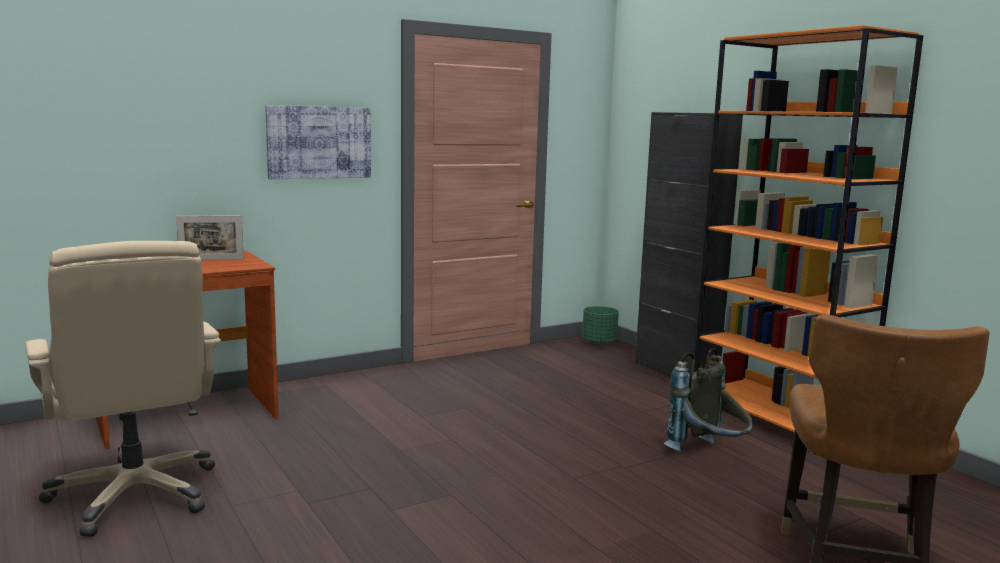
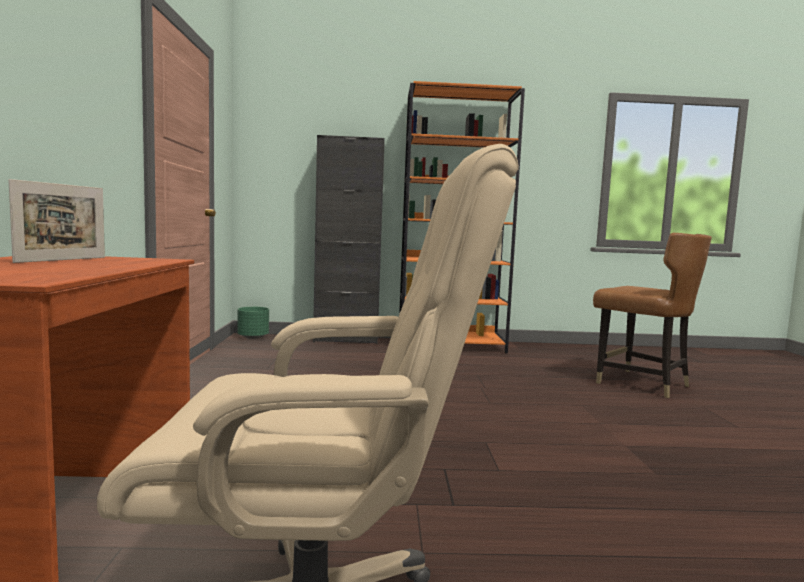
camera: 60 degrees left, 5 degrees down
(319, 142) = (91, 106): picture -> none
(709, 455) = (486, 368): grey backpack -> none

